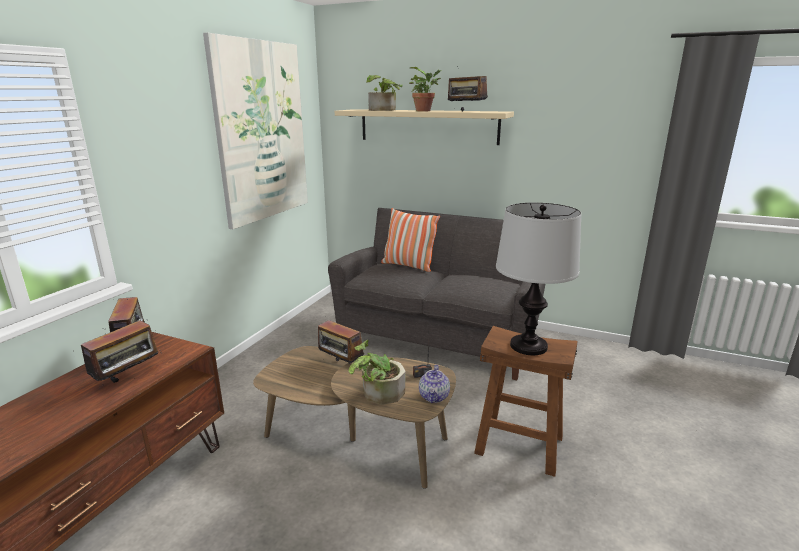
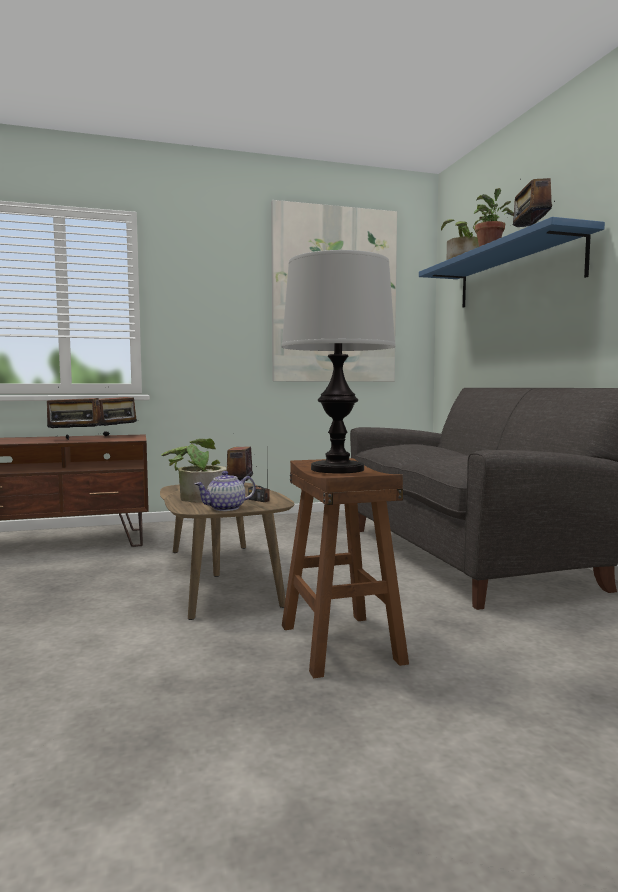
camera: 50 degrees right, 15 degrees down
(408, 265) = (446, 447): pillow -> none
(427, 126) = (516, 273): beige shelf -> blue shelf

